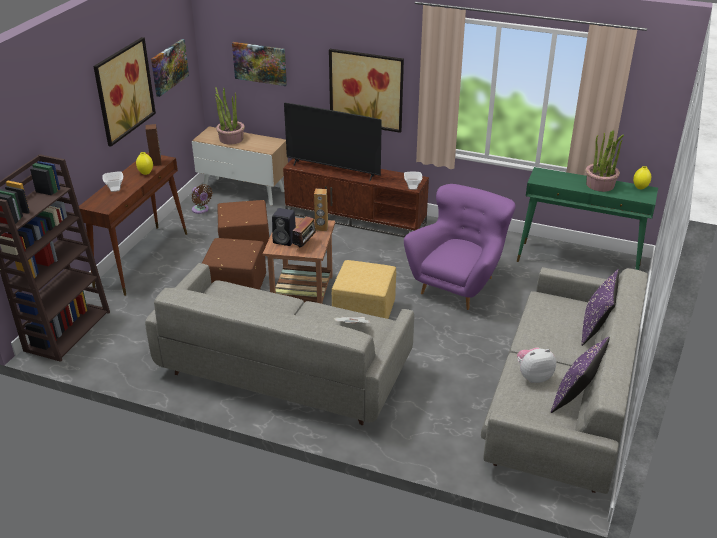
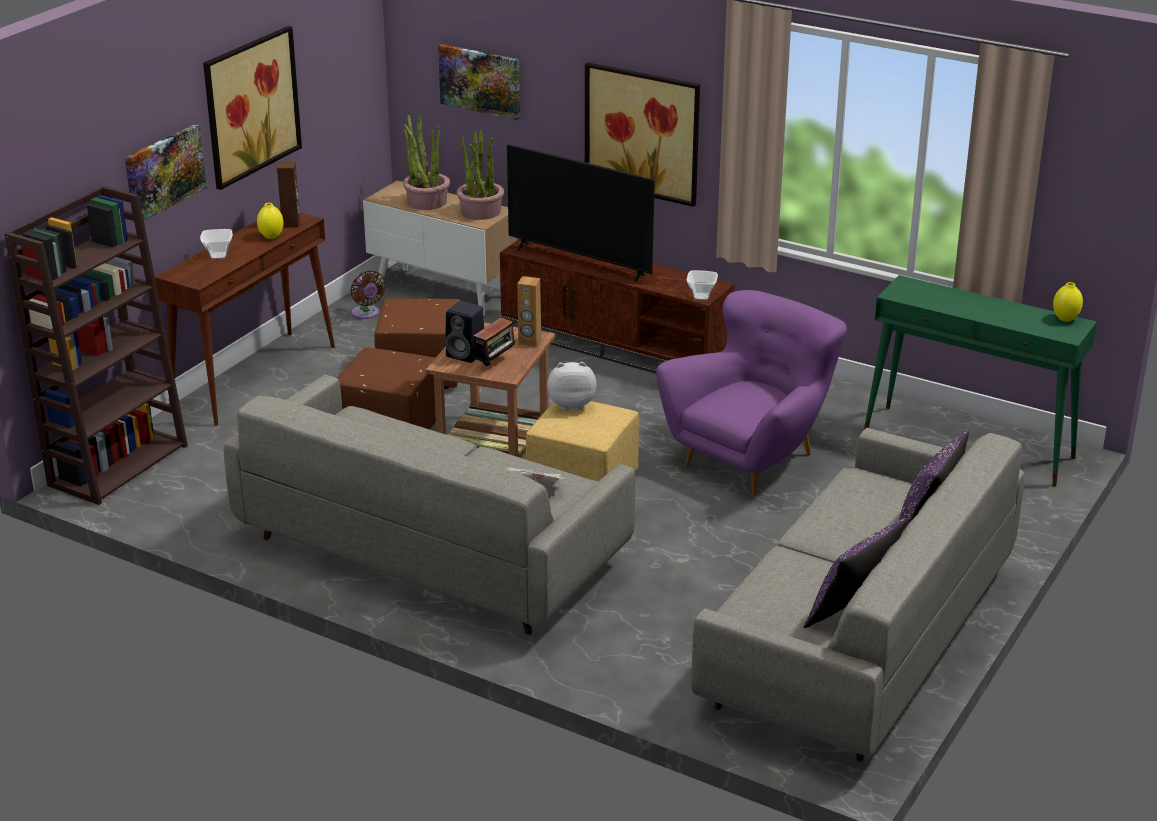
camera: 10 degrees right, 5 degrees down
(169, 67) = (332, 77): picture -> picture (164, 172)
(533, 376) = (796, 578): plush toy -> plush toy (571, 404)
(600, 185) = (998, 309): potted plant -> potted plant (480, 212)

